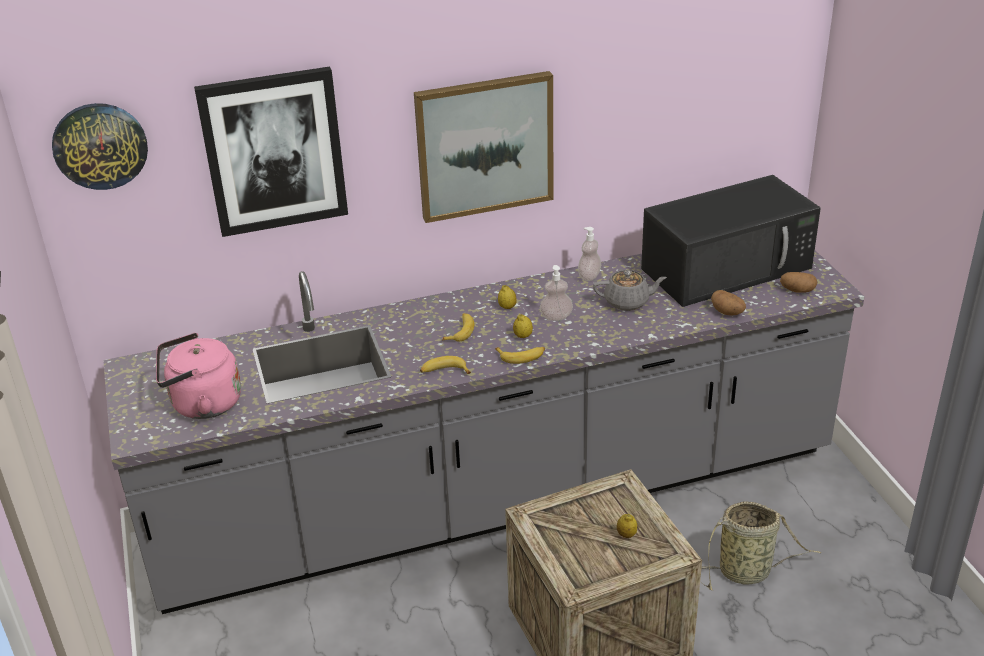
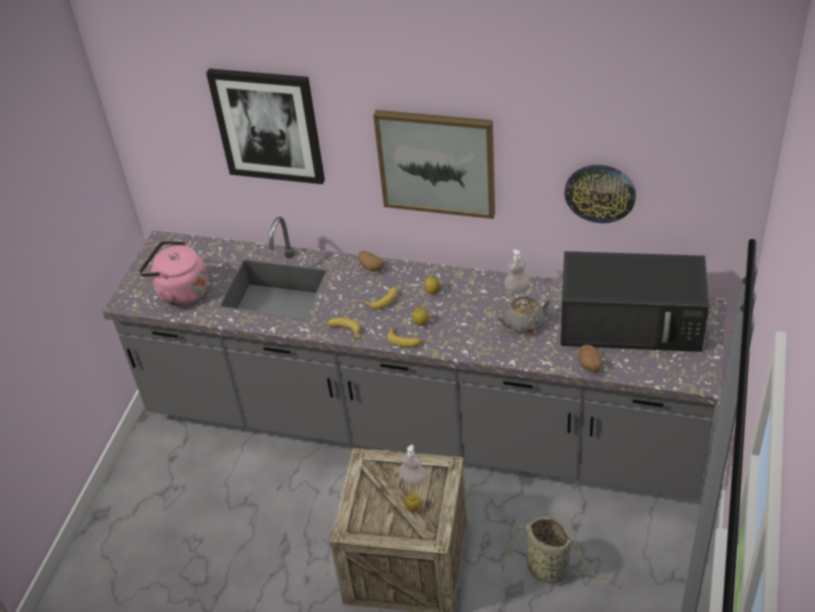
camera: 35 degrees right, 10 degrees up
(100, 145) = (146, 92): wall clock -> wall clock (600, 192)
(556, 317) = (459, 315): soap dispenser -> soap dispenser (413, 479)
(627, 302) = (523, 323): grey teapot -> grey teapot turned 120 degrees clockwise
(797, 290) = (667, 368): potato -> potato (370, 267)

